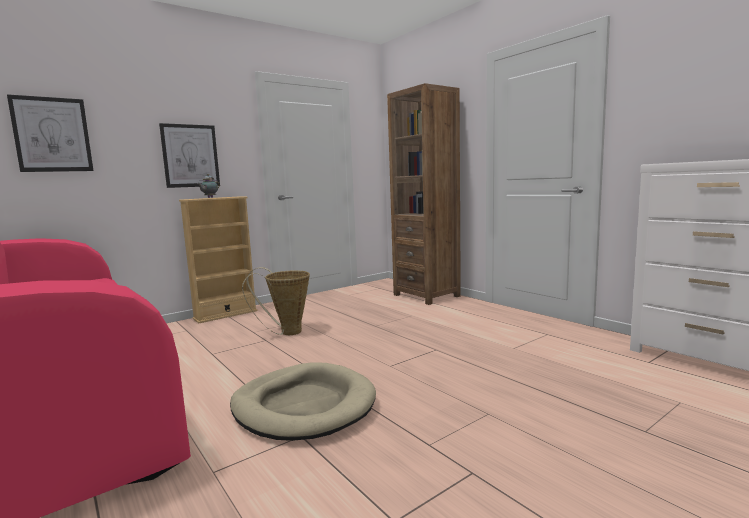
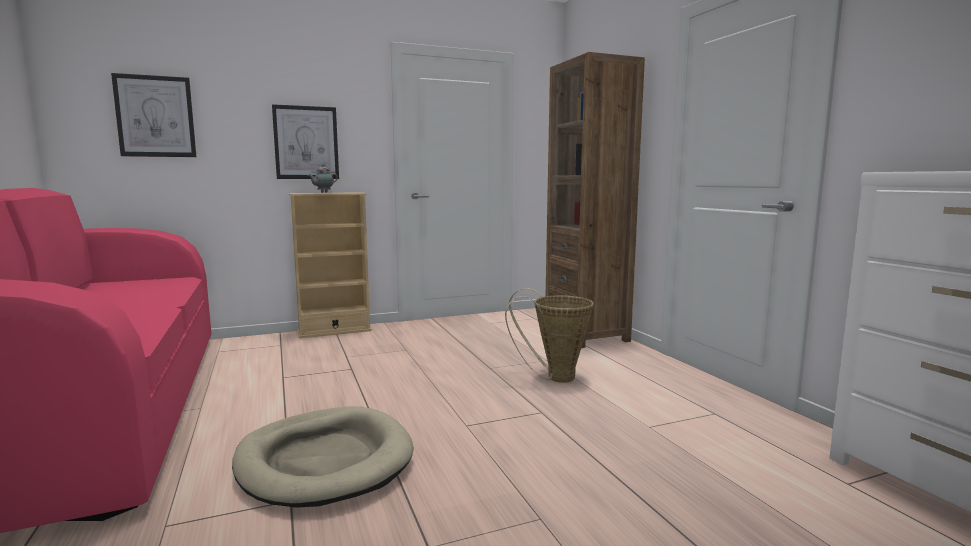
camera: 15 degrees right, 0 degrees up
(286, 332) = (381, 362): basket -> basket (554, 377)

